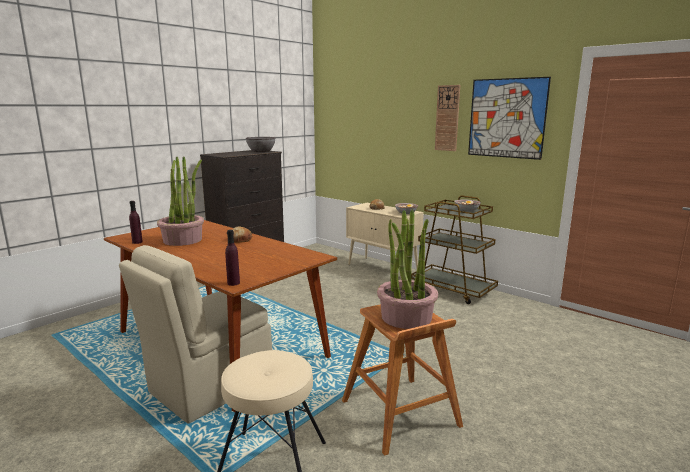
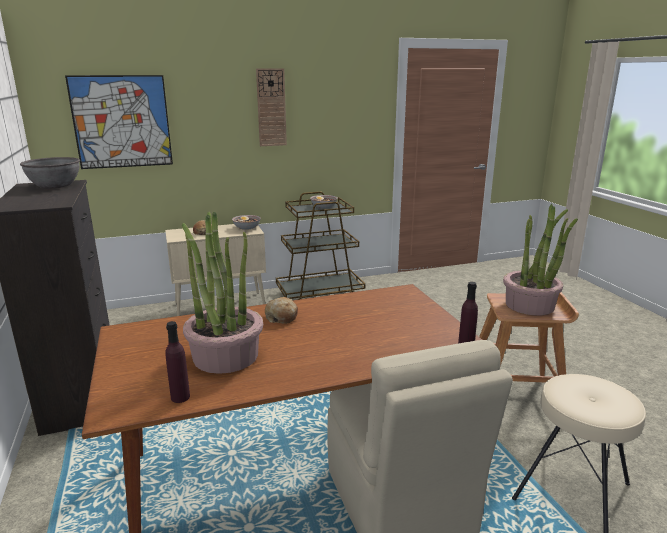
camera: 60 degrees left, 5 degrees up
(506, 118) = (338, 105): picture -> picture (122, 122)

